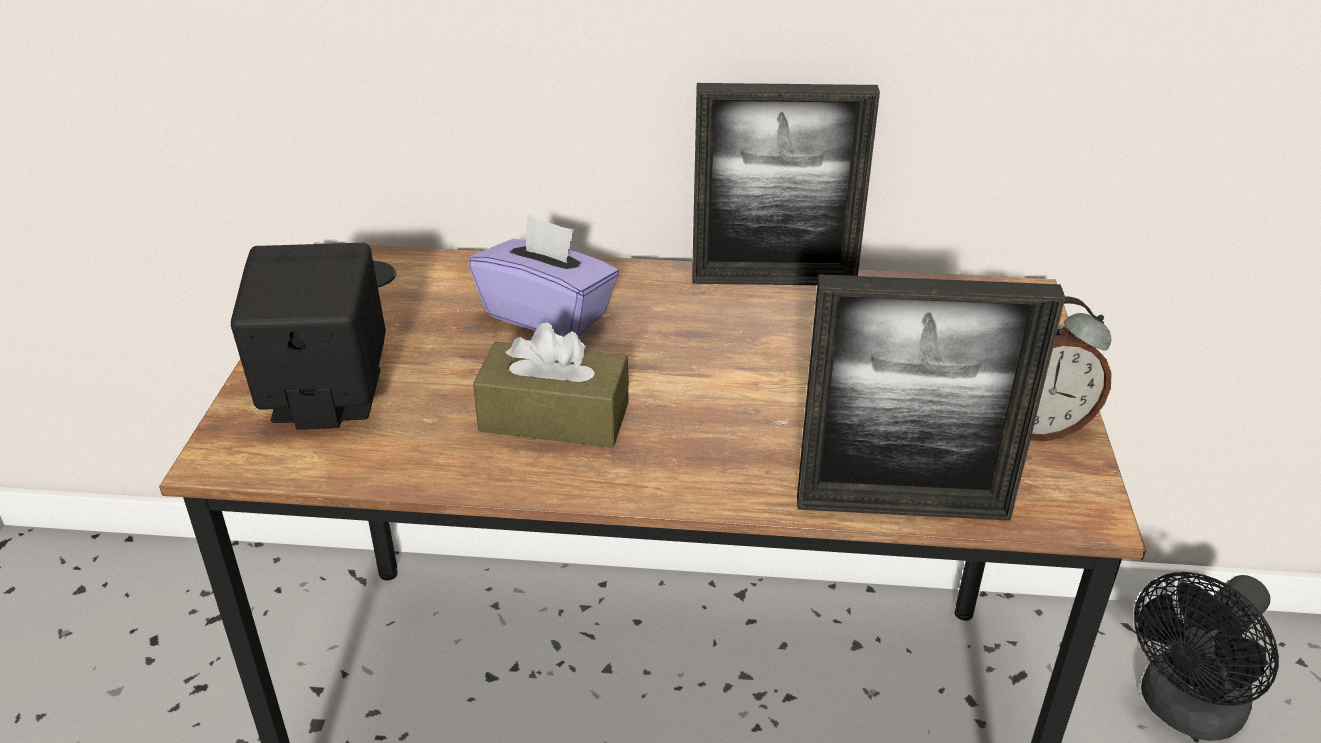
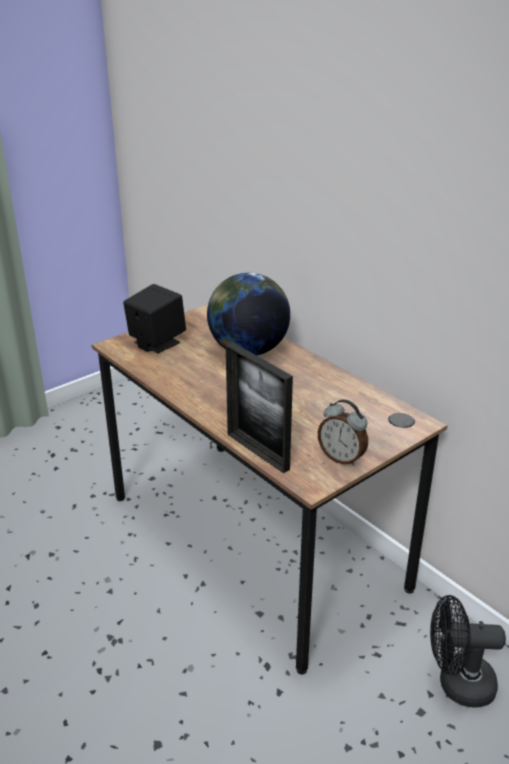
camera: 45 degrees right, 5 degrees down
(548, 314) = (248, 350): purple tissue box -> globe
(554, 417) = (203, 377): brown tissue box -> none
(773, 280) = (337, 374): picture frame -> none

